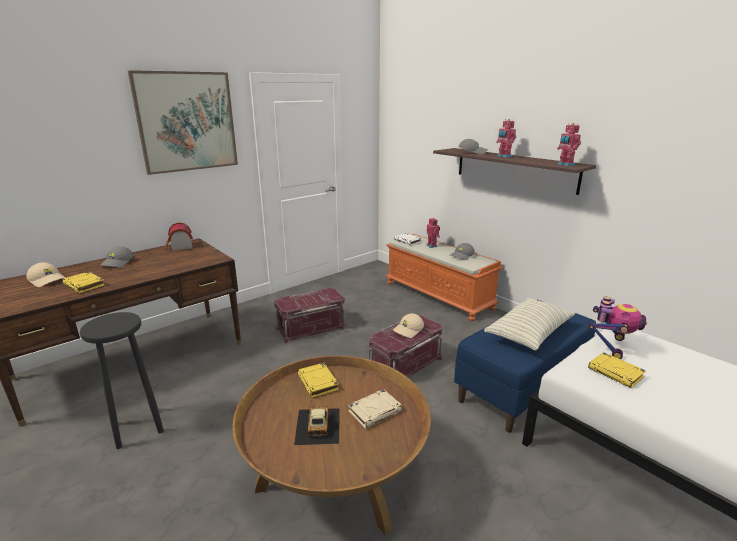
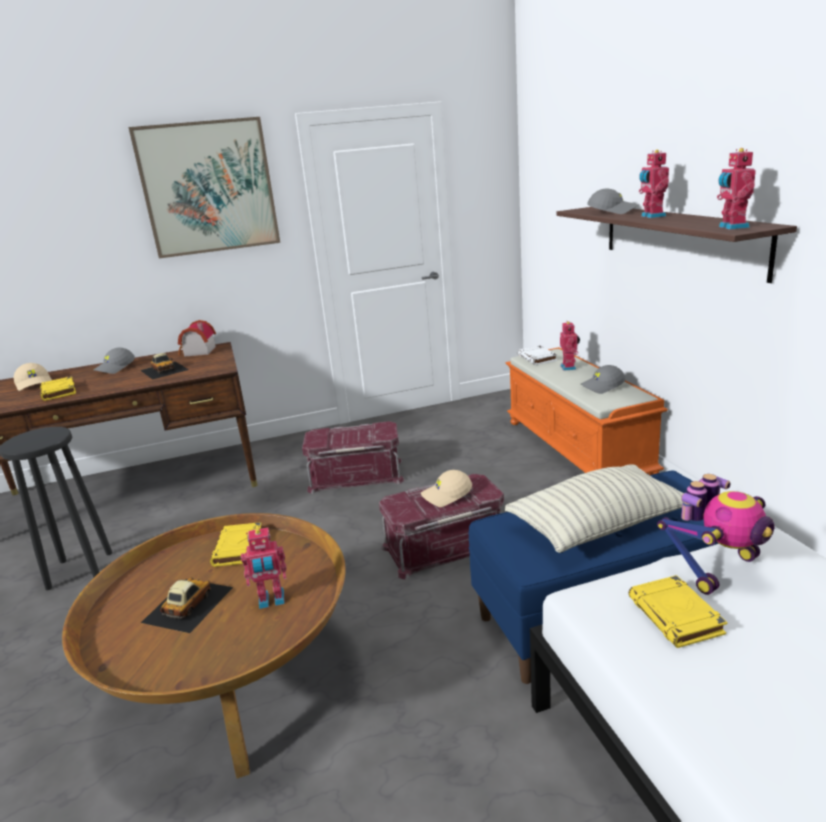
camera: 25 degrees right, 0 degrees up
(167, 261) = (164, 369): none -> toy car
(375, 411) = (271, 601): beige book -> toy robot

